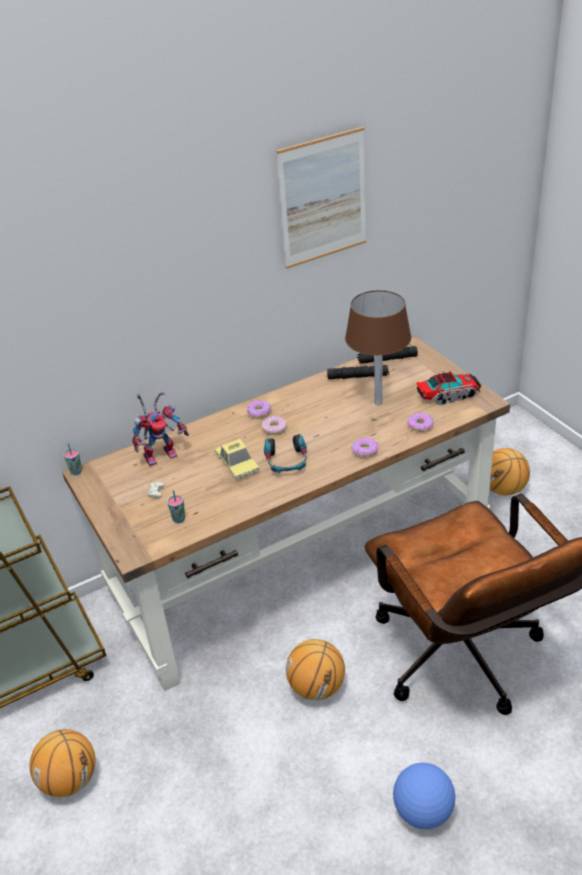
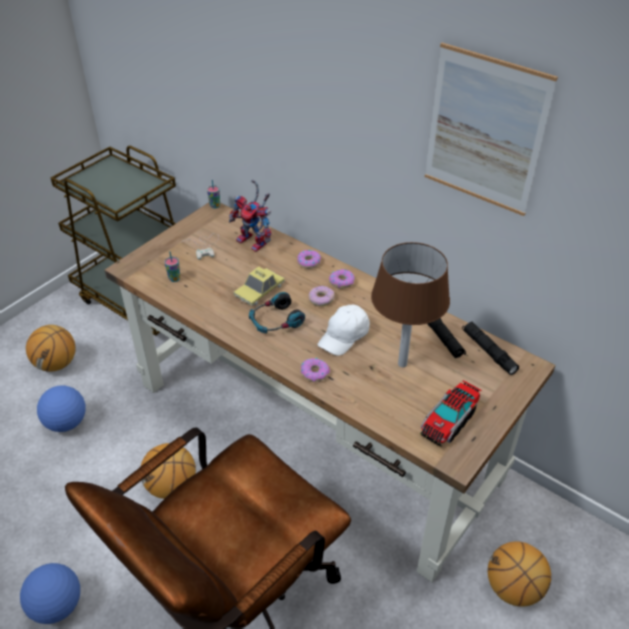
camera: 65 degrees right, 5 degrees up
(177, 777) = (67, 423): none -> football
(330, 425) = (344, 336): none -> white cap
(420, 426) = (378, 408): donut -> donut (308, 262)
(448, 395) = (449, 421): toy truck -> toy truck turned 75 degrees clockwise

